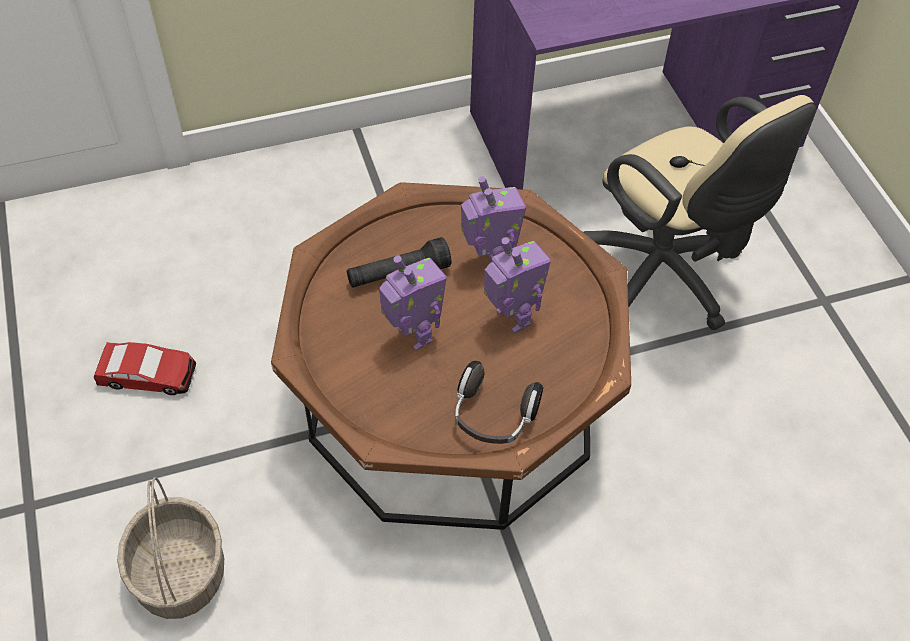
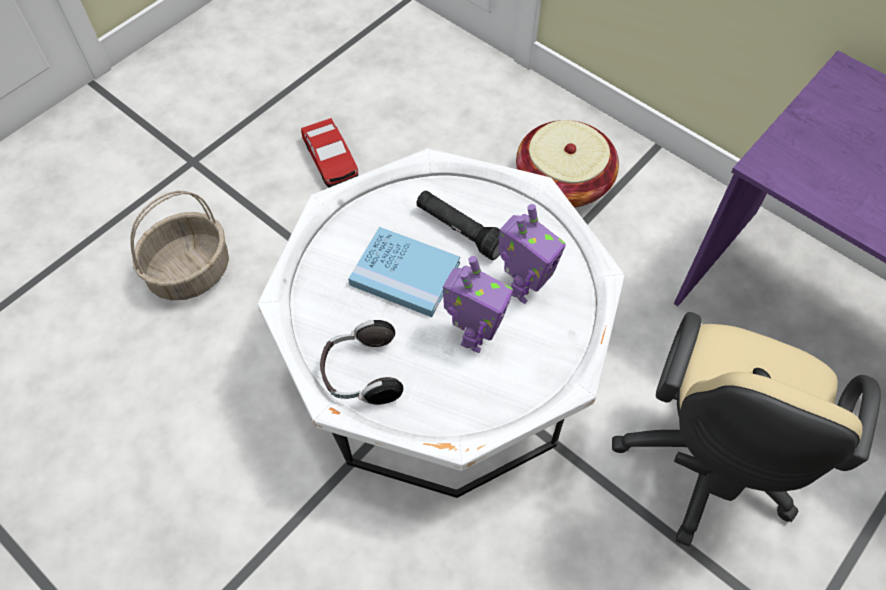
camera: 60 degrees right, 5 degrees up
(337, 212) = (563, 182): none -> basket
(413, 336) = (405, 274): toy robot -> blue book
(452, 401) = (443, 361): brown coffee table -> white coffee table

